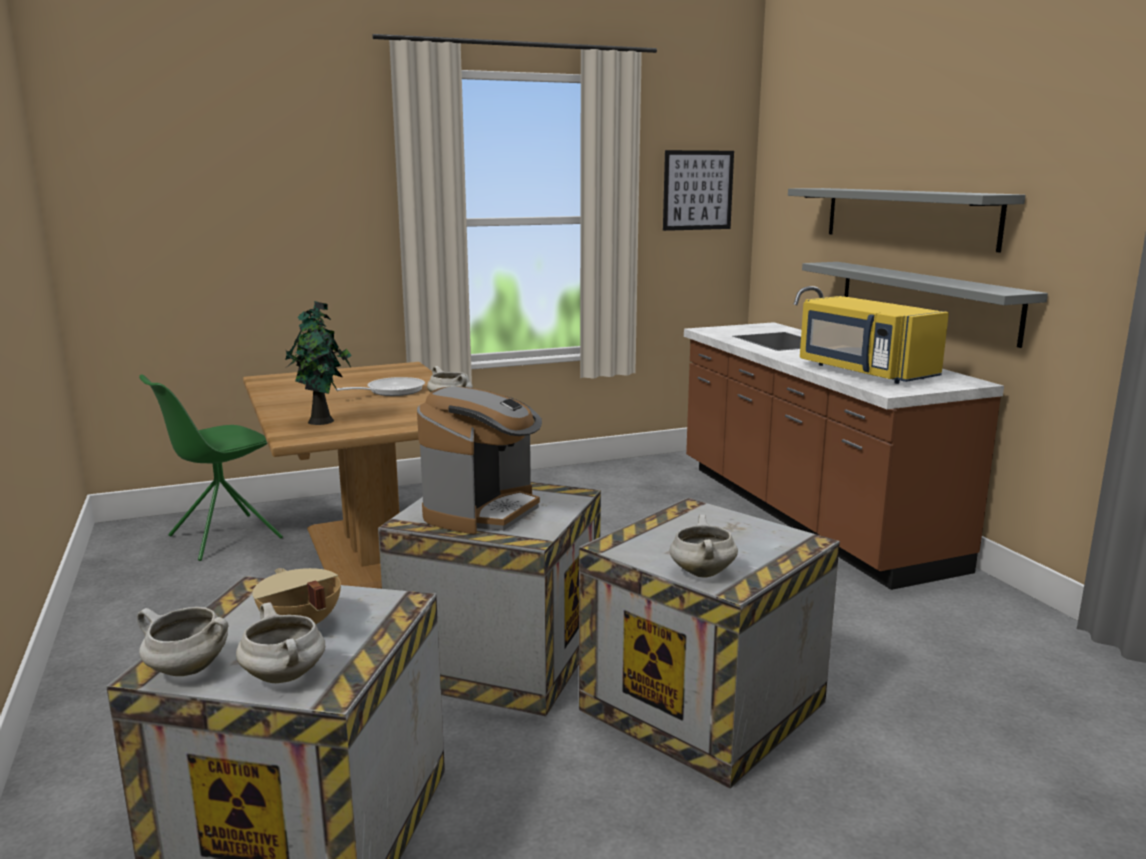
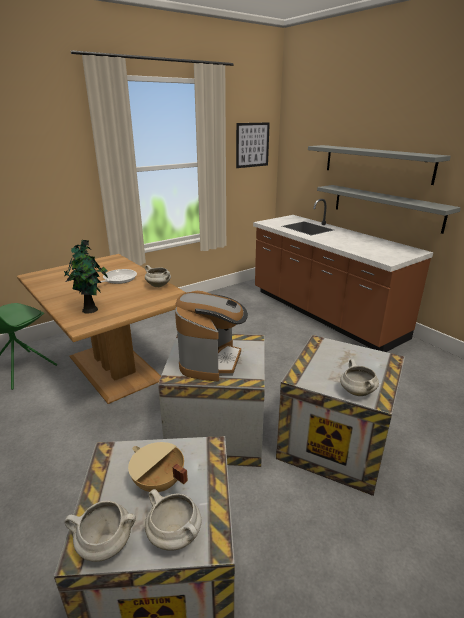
camera: 15 degrees left, 10 degrees up
(863, 372) = (364, 248): yellow microwave -> none

